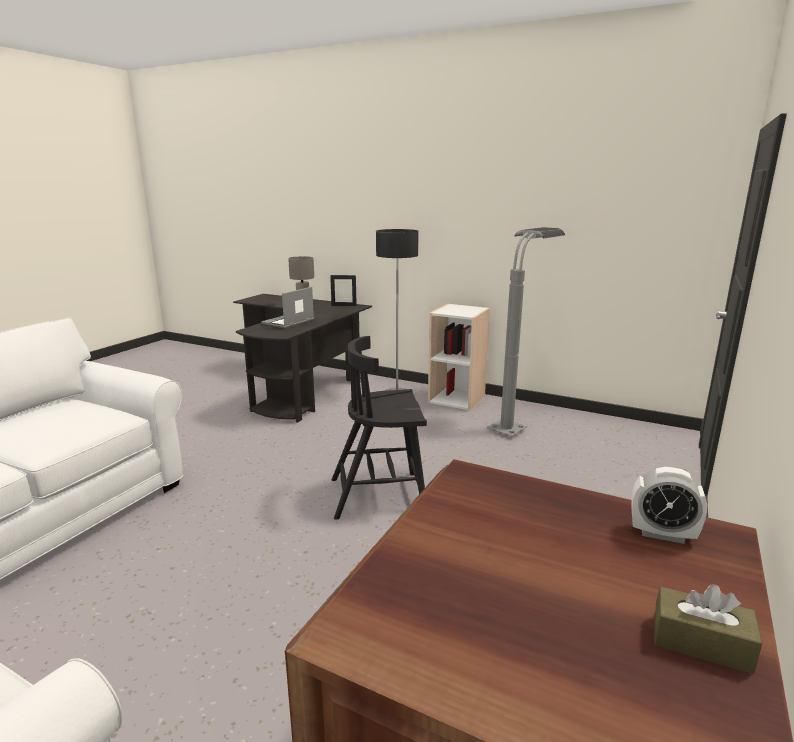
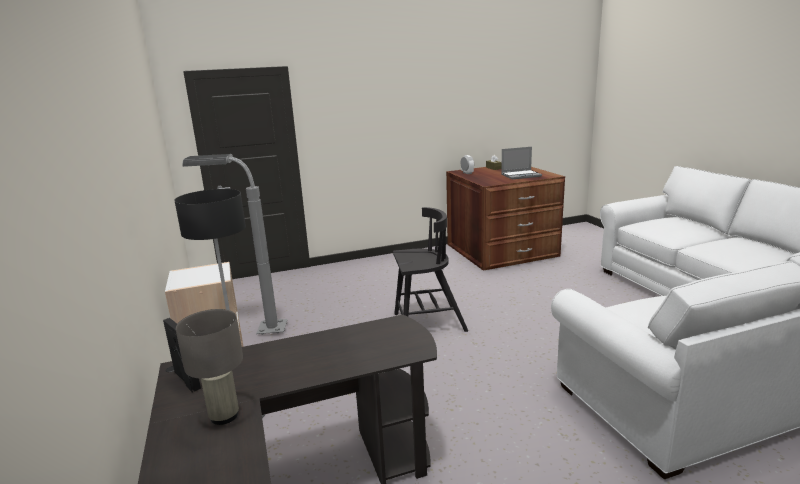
camera: 135 degrees left, 0 degrees up
(288, 322) = (347, 353): laptop -> laptop (521, 175)
(380, 494) = (427, 322): black chair -> black chair turned 45 degrees counterclockwise

